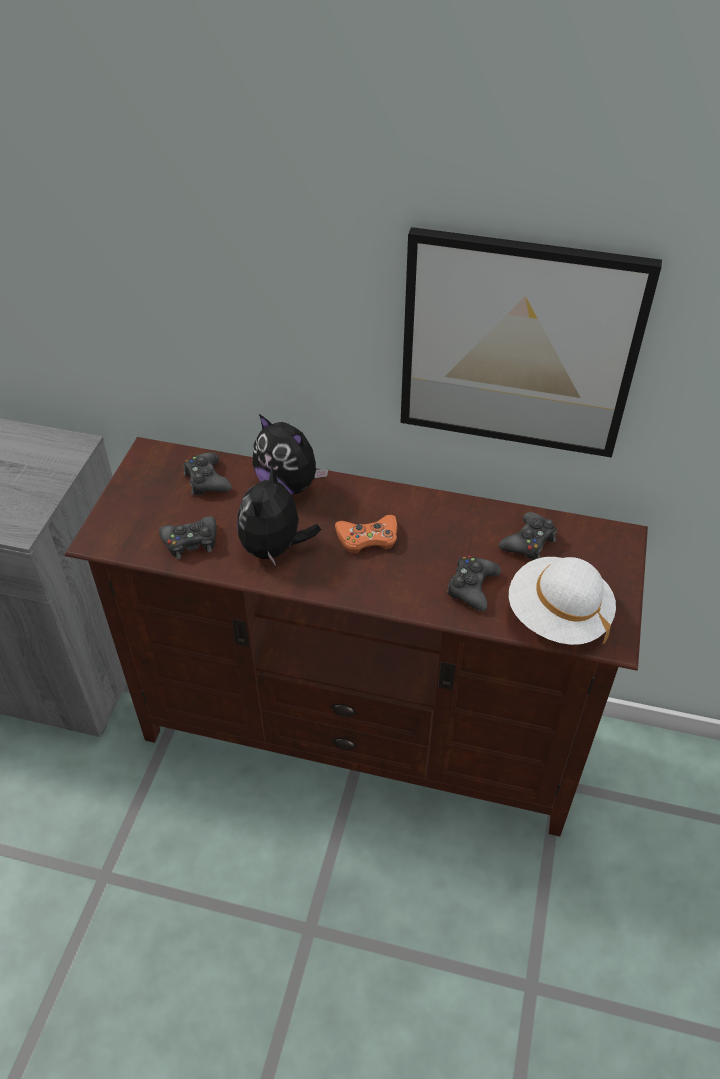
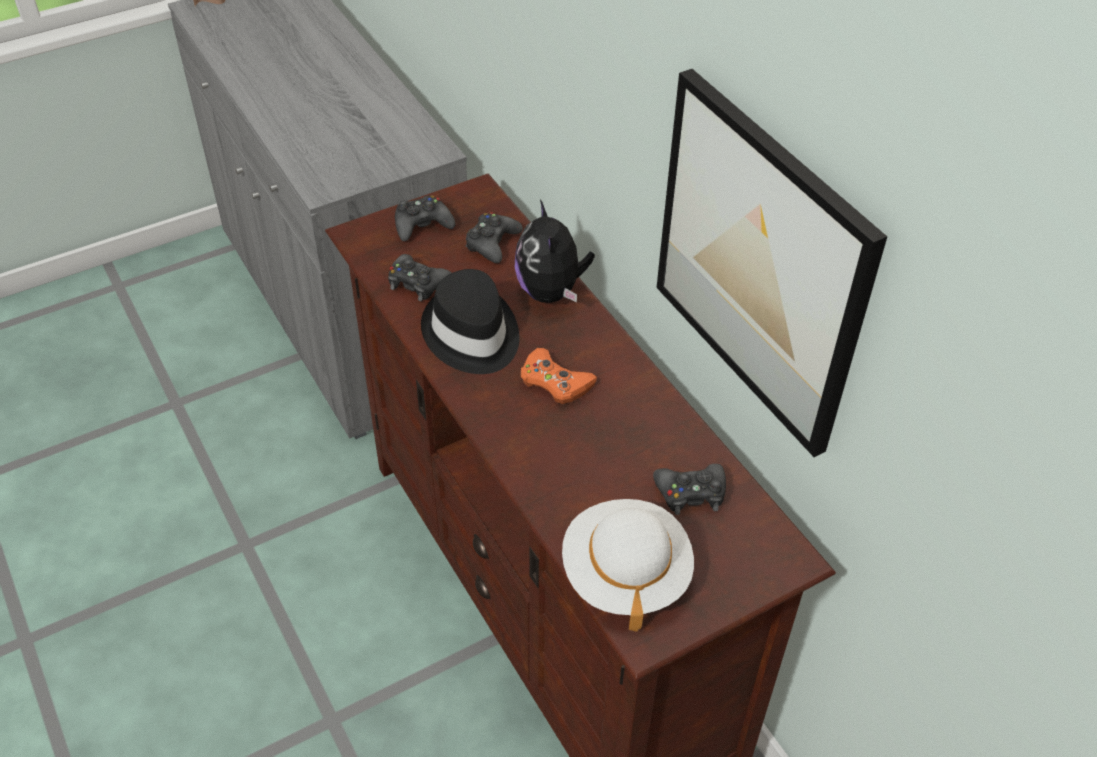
camera: 45 degrees right, 0 degrees up
(275, 548) = (471, 335): plush toy -> black hat
(472, 587) = (585, 489): black game controller -> black game controller (422, 225)

